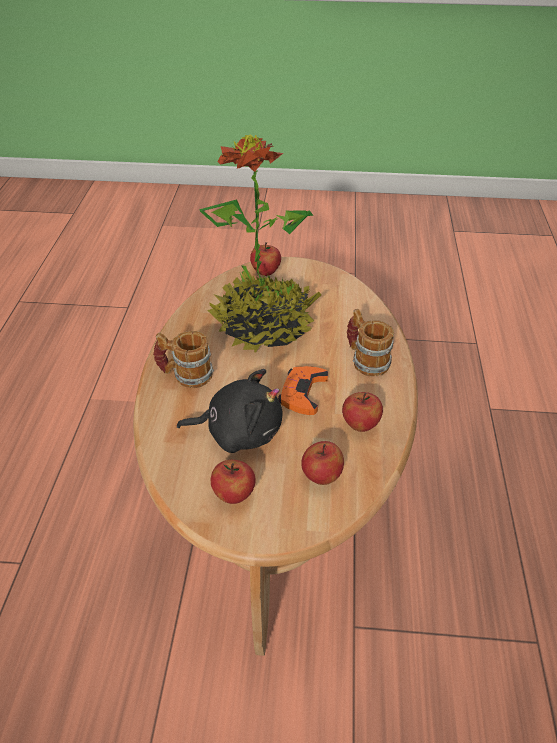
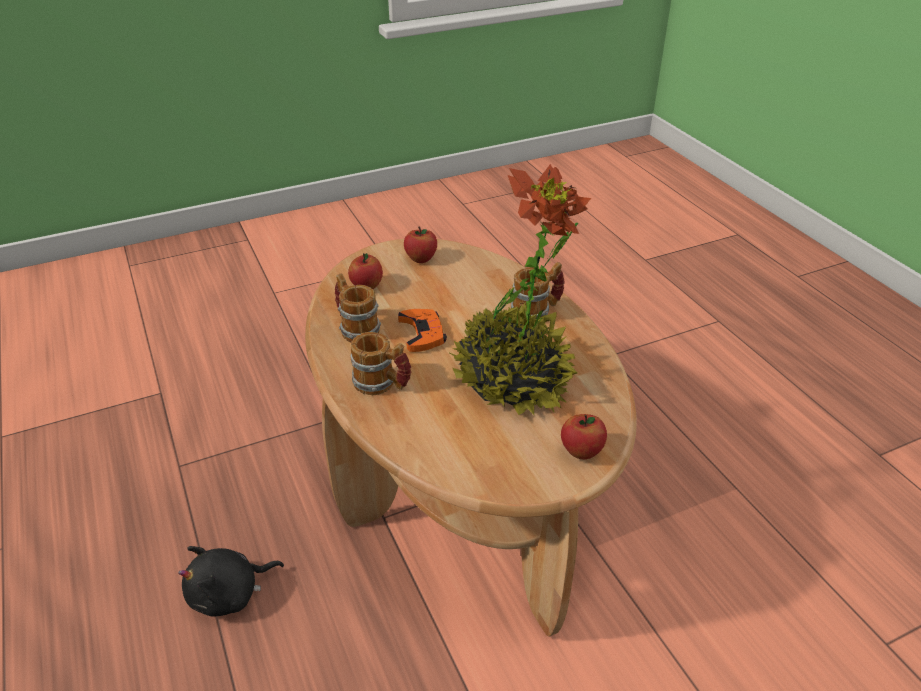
camera: 150 degrees right, 5 degrees down
(239, 431) = (451, 291): black plush toy -> black plush toy (230, 594)
(360, 424) = (355, 328): apple -> mug

